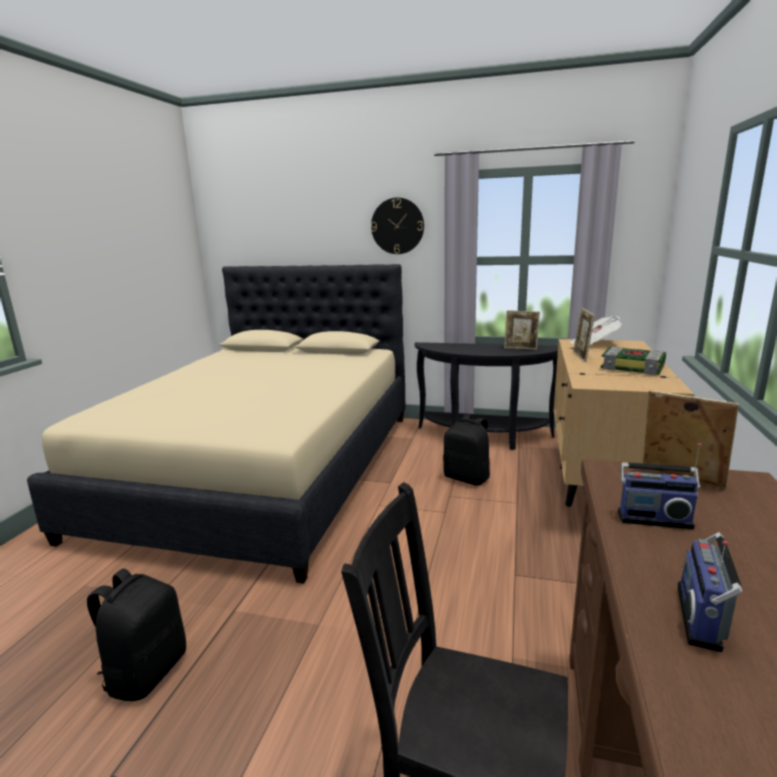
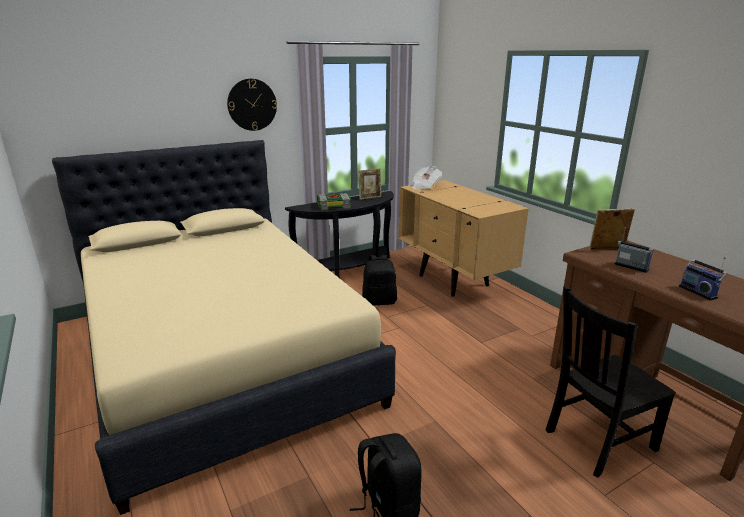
camera: 45 degrees left, 5 degrees up
(581, 357) = (439, 197): picture frame -> none
(633, 367) = (477, 198): book -> book (334, 205)
(653, 518) = (631, 267): radio -> radio turned 105 degrees counterclockwise

